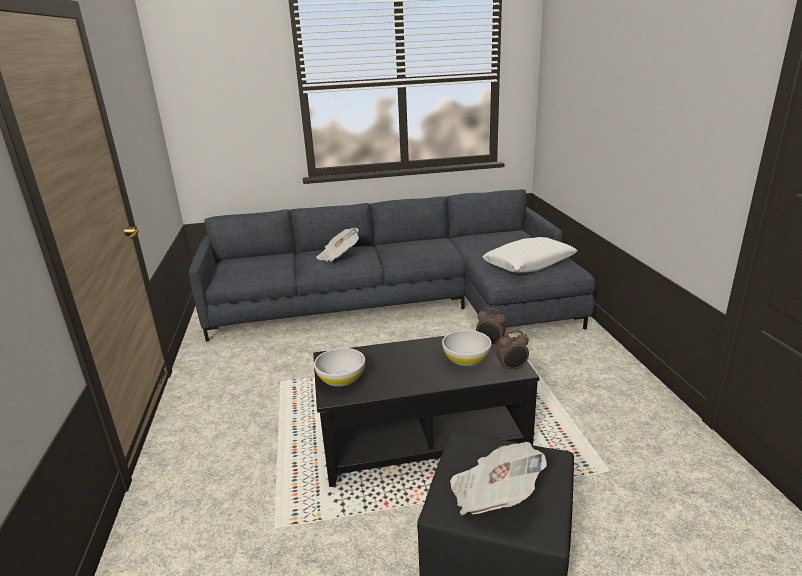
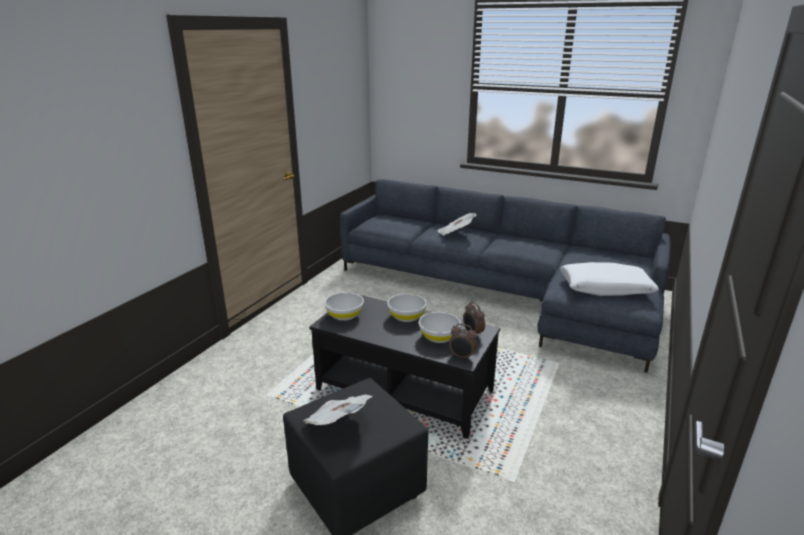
camera: 35 degrees right, 0 degrees up
(408, 353) = (407, 317): none -> white bowl

